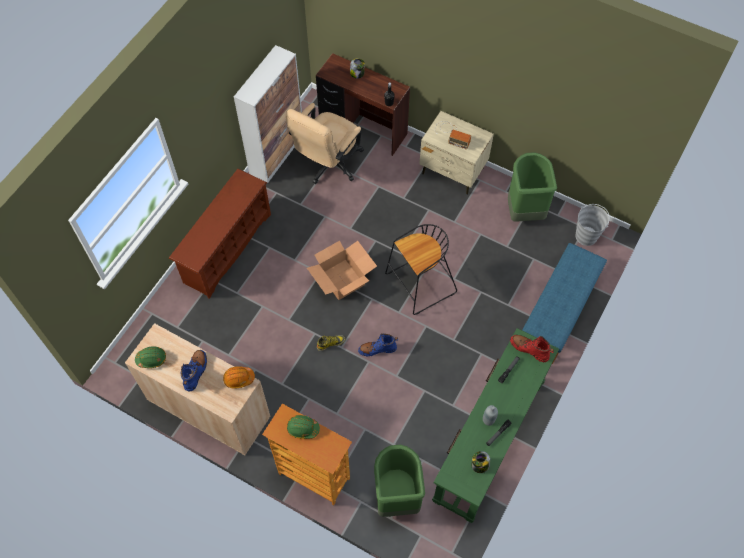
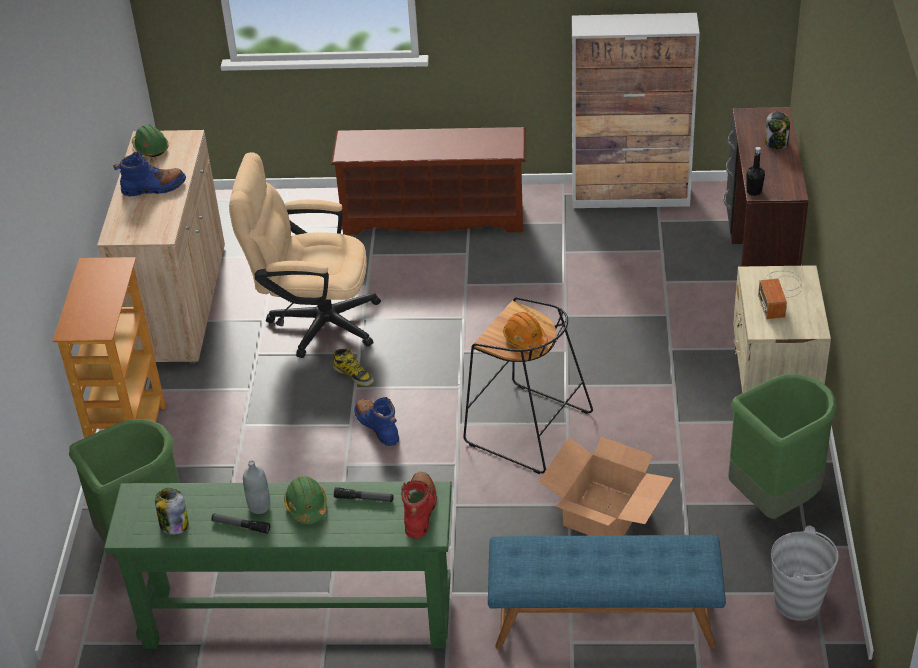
camera: 65 degrees right, 20 degrees down
(238, 378) = (165, 225): orange hard hat -> orange hard hat (525, 338)
(302, 428) = (107, 288): green hard hat -> green hard hat (306, 506)
(328, 165) = (657, 251): beige office chair -> beige office chair (313, 322)
(342, 279) = (470, 343): cardboard box -> cardboard box (605, 513)

